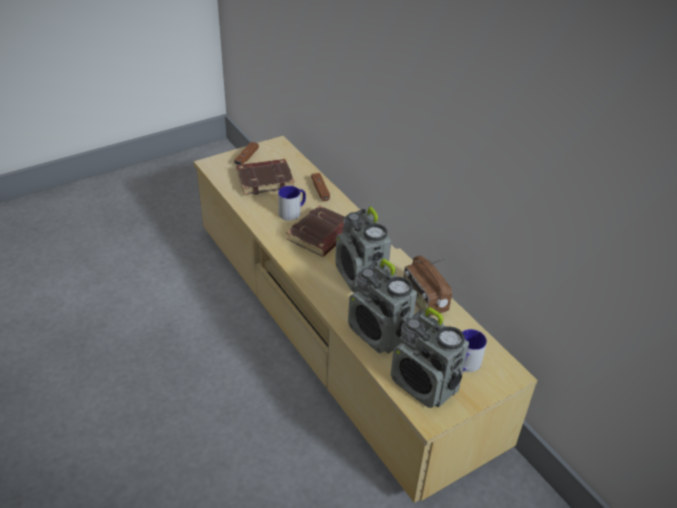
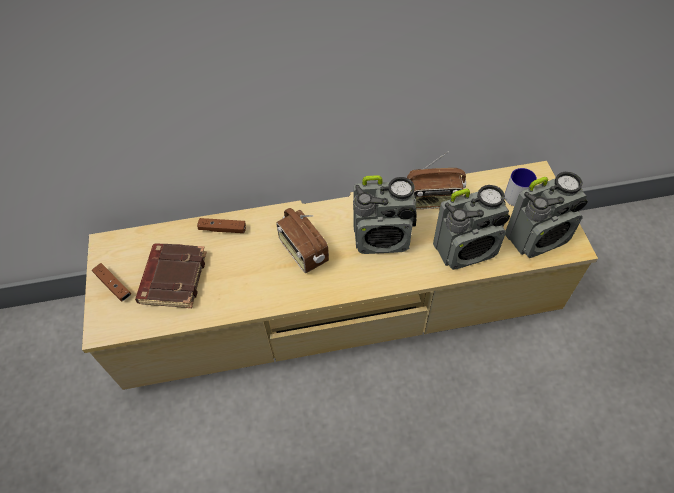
camera: 65 degrees left, 15 degrees up
(293, 212) = (248, 266): mug -> none
(321, 236) = (303, 252): brown book -> radio

